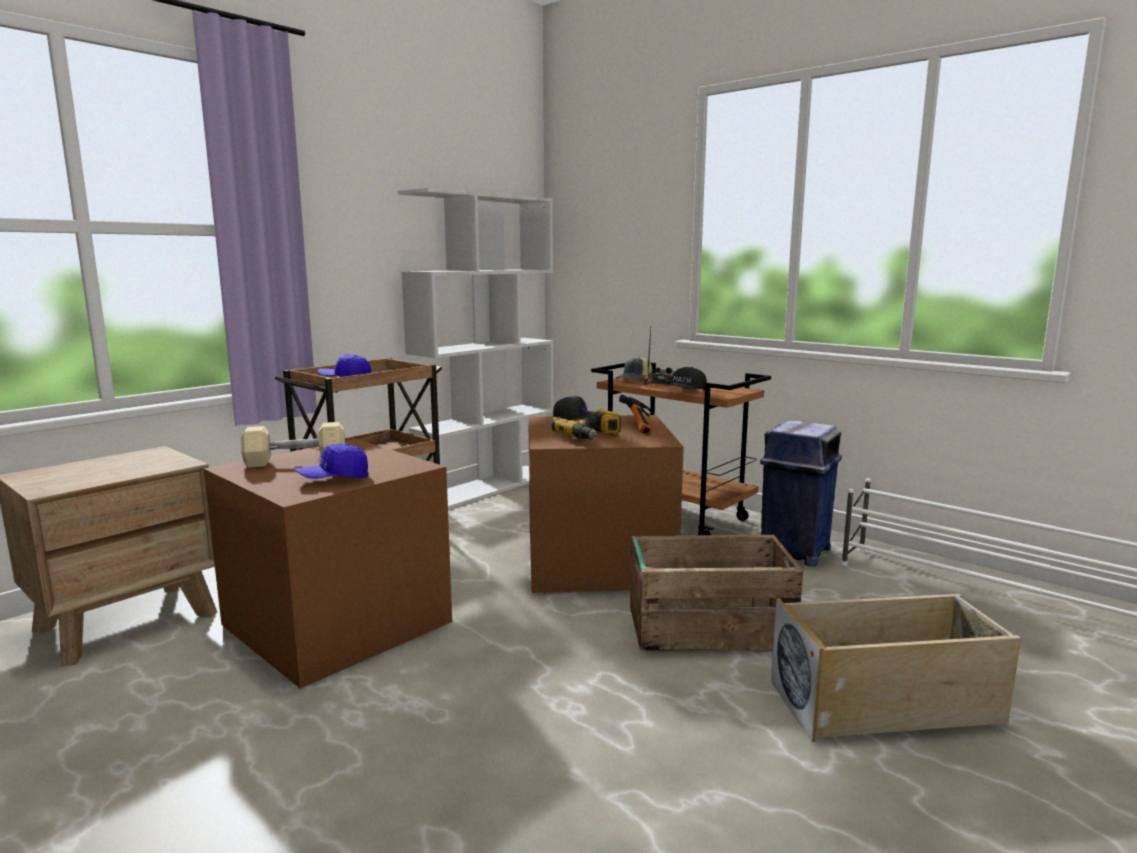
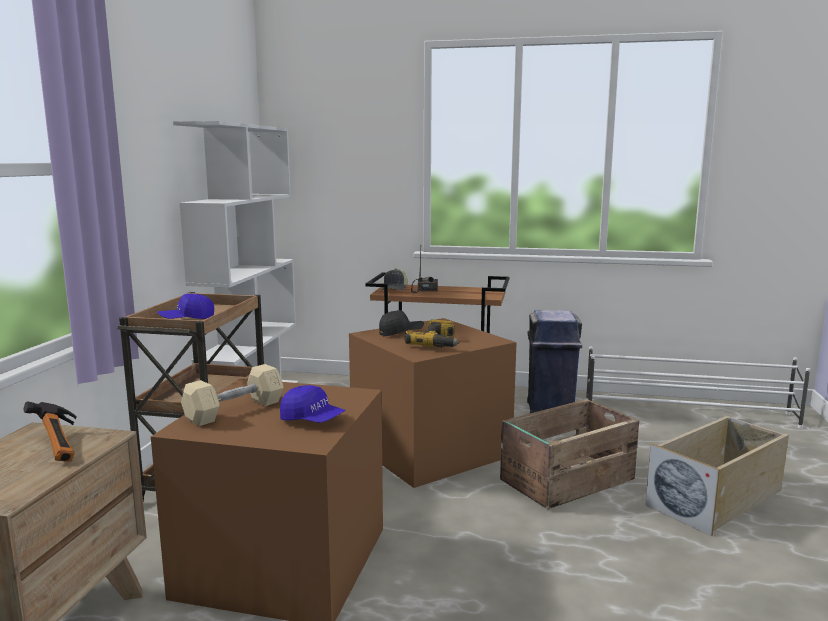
camera: 30 degrees left, 0 degrees up
(334, 479) = (312, 420): blue cap -> blue cap turned 90 degrees counterclockwise
(642, 427) = (457, 330): hammer -> hammer (62, 445)
(685, 391) = (457, 296): black cap -> none

